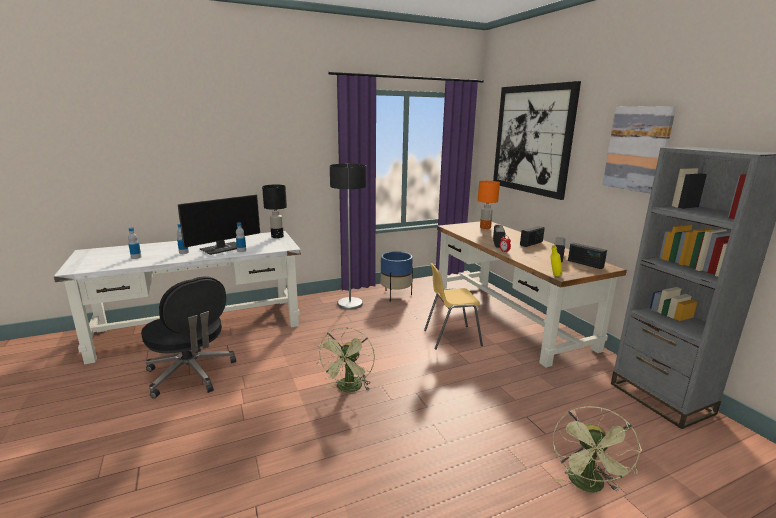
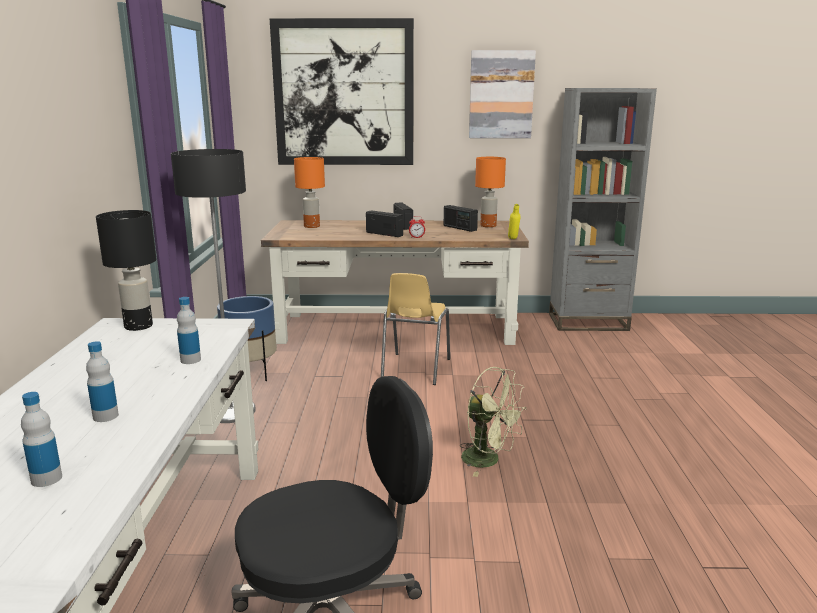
camera: 65 degrees left, 0 degrees up
(223, 248) = (143, 375): monitor -> none
(585, 264) = (488, 225): radio -> orange table lamp
(588, 486) = (689, 383): green fan -> none

